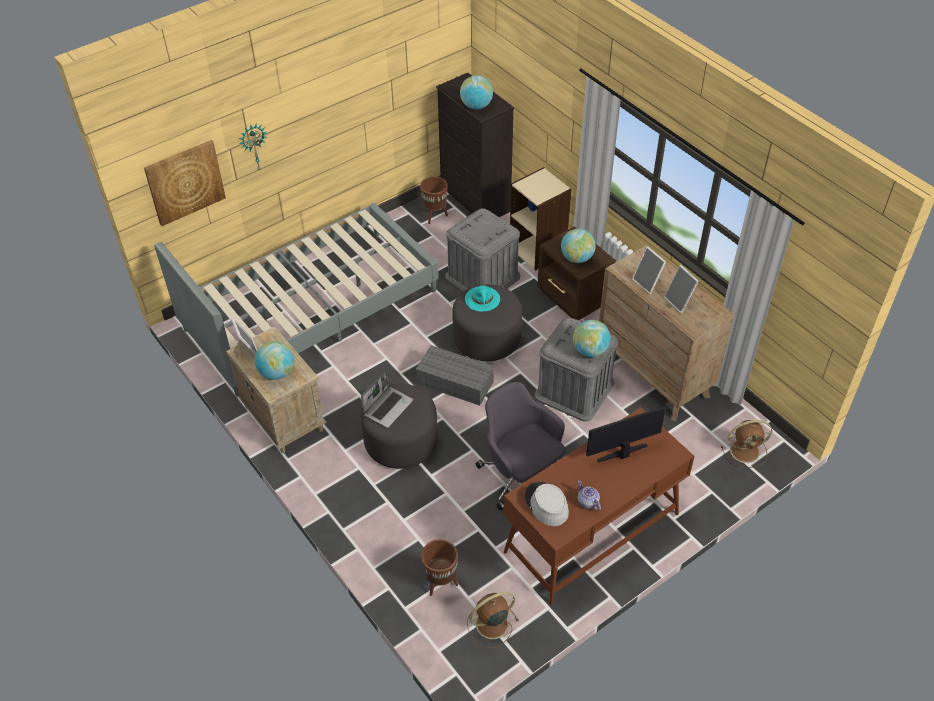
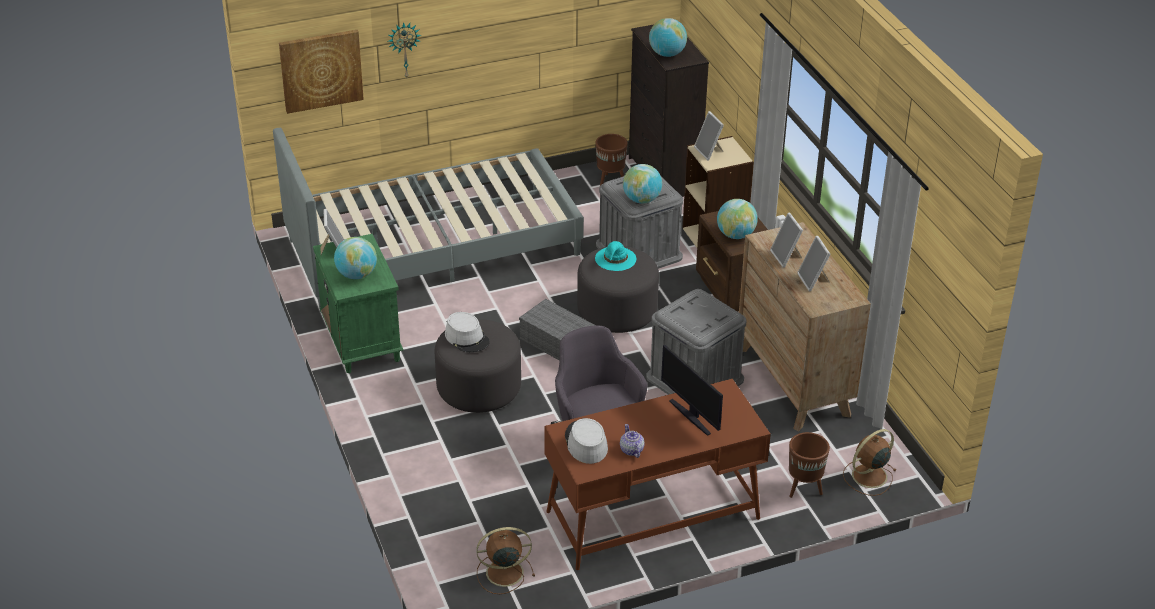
camera: 15 degrees right, 10 degrees down
(283, 418) = (361, 341): beige nightstand -> green nightstand
(388, 407) = (467, 338): laptop -> grey hat
(440, 583) = (465, 524): brown planter -> brown planter (803, 489)
(532, 186) = (709, 151): none -> picture frame
(590, 350) = (708, 323): globe -> globe (642, 199)
(623, 454) = (691, 416): monitor -> monitor turned 120 degrees counterclockwise
(746, 451) = (868, 476): brown fan -> brown fan turned 135 degrees clockwise

